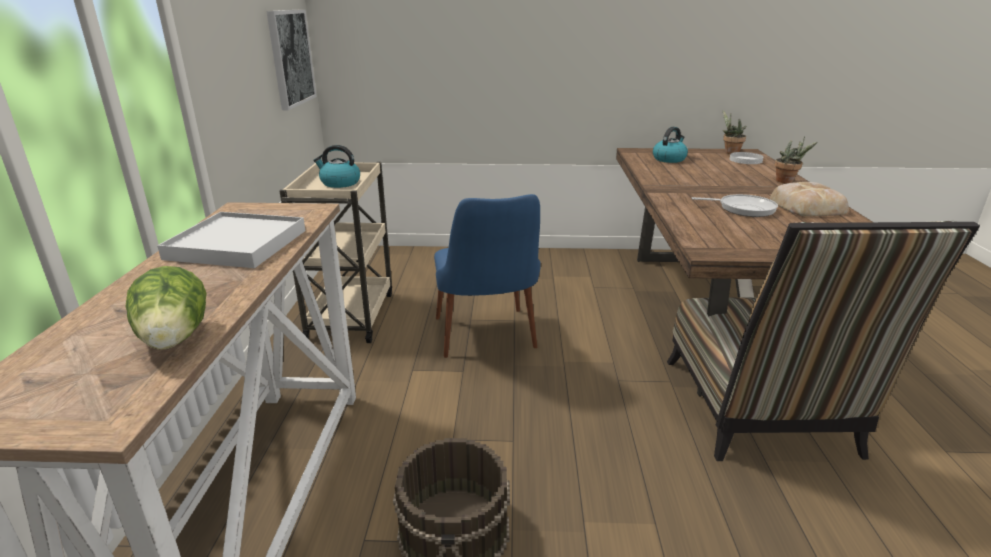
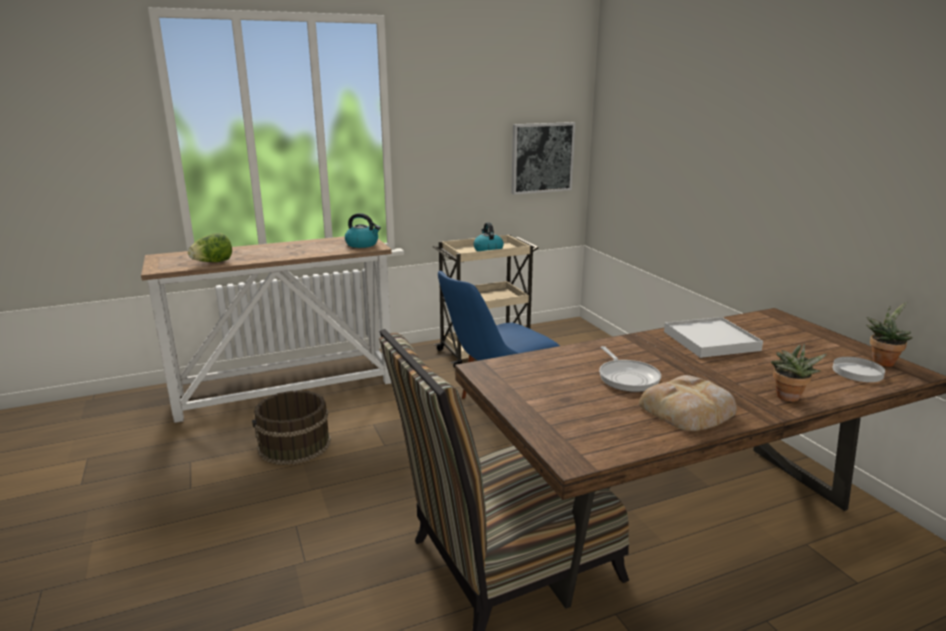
camera: 65 degrees right, 5 degrees down
(237, 244) = (313, 247): white tray -> white tray (710, 341)
(669, 159) = (772, 333): kettle -> kettle (362, 244)

